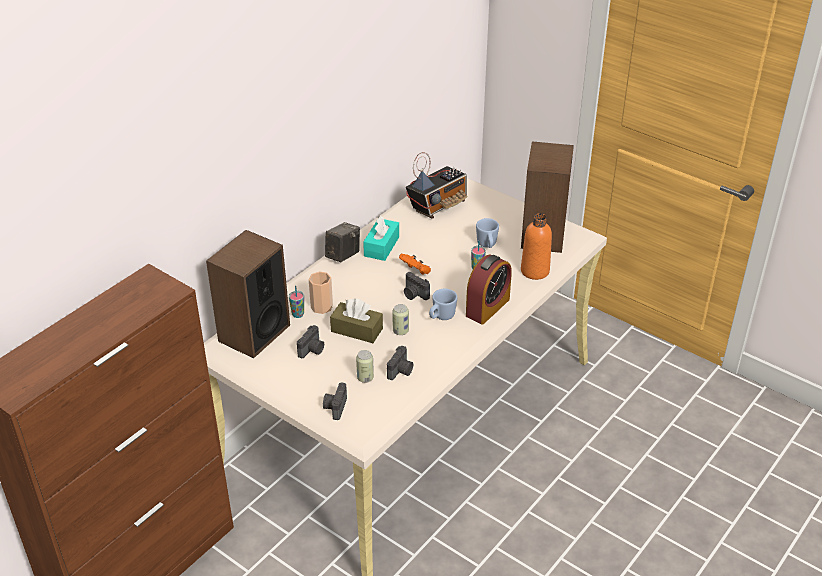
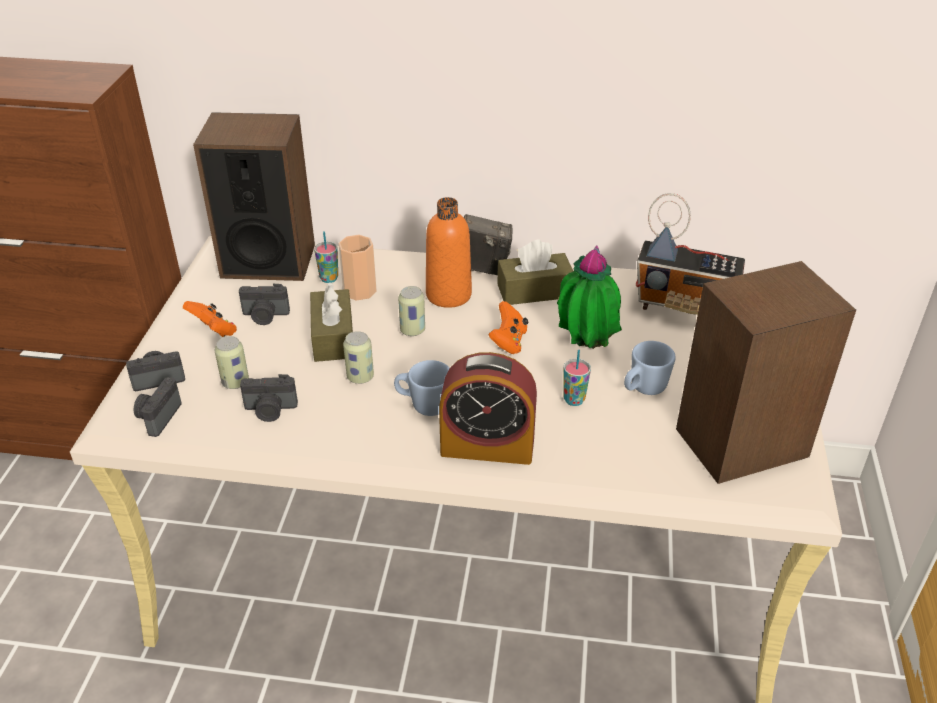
camera: 60 degrees right, 0 degrees up
(308, 374) = (214, 331): none -> orange game controller
(377, 300) = (412, 330): none -> can
(381, 246) = (534, 291): turquoise tissue box -> brown tissue box
(414, 294) = (453, 360): camera -> camera (157, 417)
(442, 250) = (584, 348): none -> potted plant
(535, 271) = (632, 468): orange bottle -> orange bottle (448, 295)

